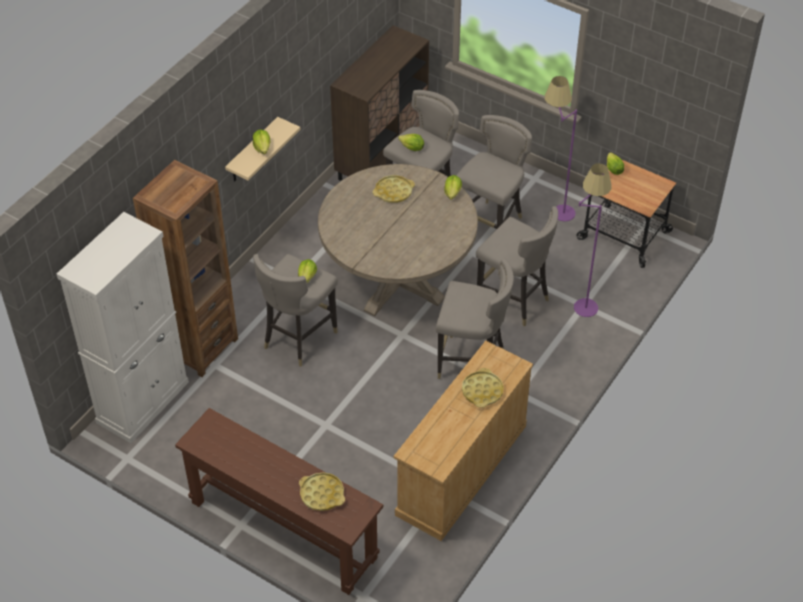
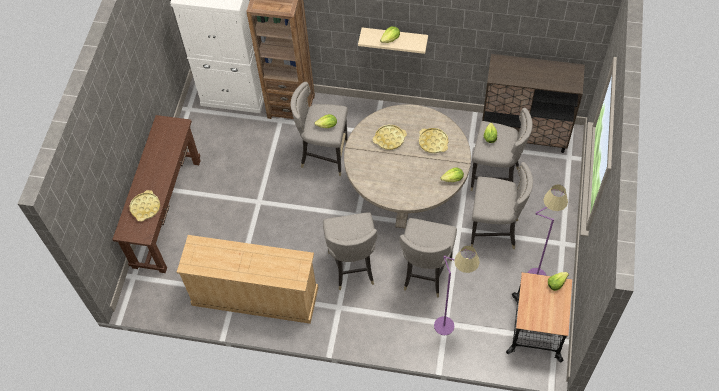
camera: 70 degrees right, 10 degrees up
(482, 391) = (265, 267): yellow tray -> yellow tray (389, 139)

